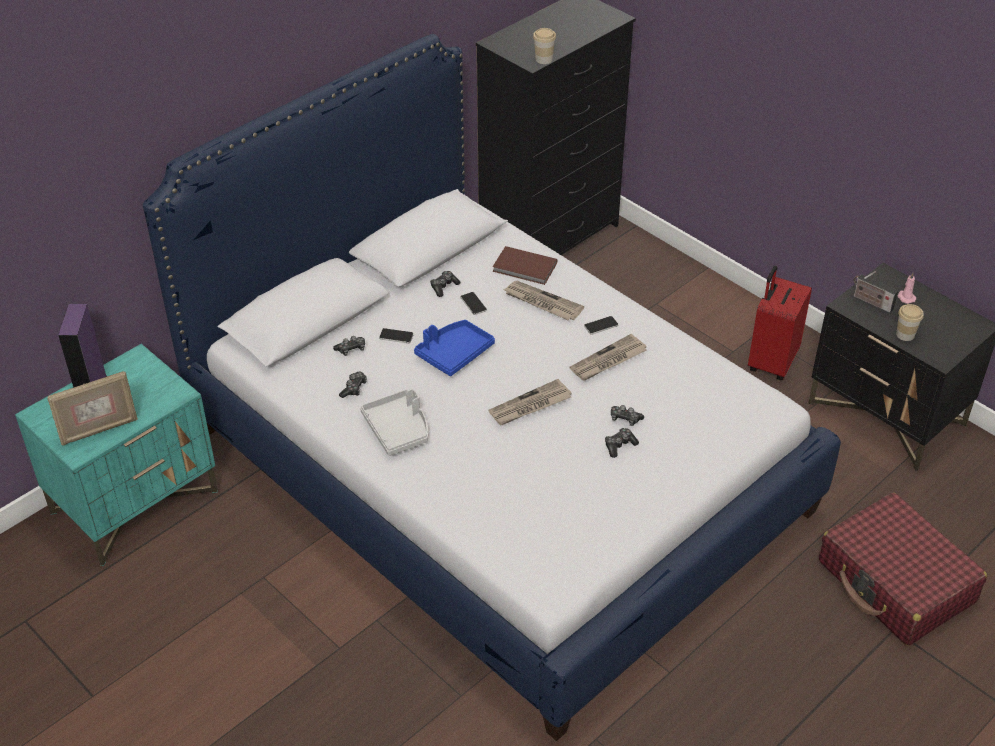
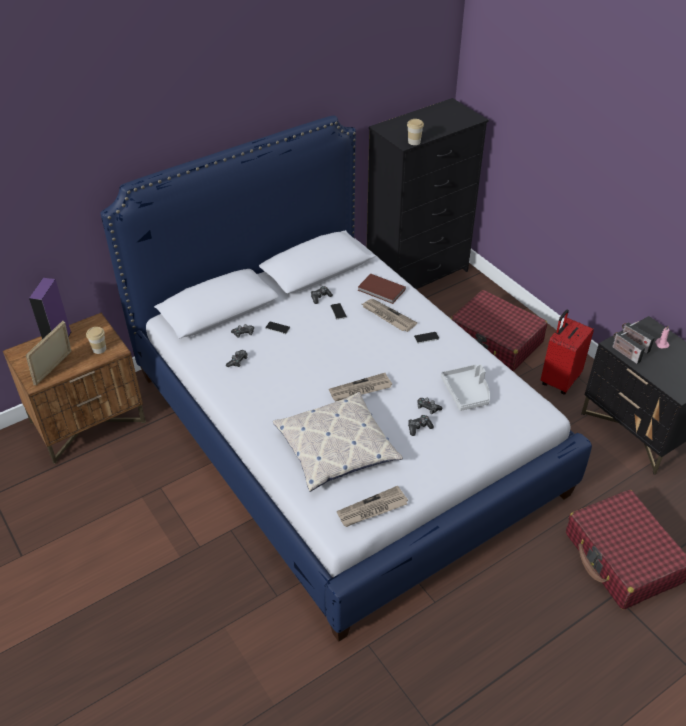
camera: 10 degrees right, 0 degrees up
(99, 430) = (54, 369): picture frame -> picture frame turned 135 degrees clockwise
(135, 501) = (88, 422): turquoise nightstand -> brown nightstand
(398, 429) = (261, 394): grey tray -> grey tray (467, 392)
(454, 353) = (315, 345): blue tray -> none
(518, 486) = (336, 448): none -> pillow
(608, 361) = (425, 364): newspaper -> newspaper (372, 509)
(676, 318) = (495, 341): none -> red suitcase
(862, 316) = (624, 353): none -> radio
(905, 334) = (655, 371): cup -> cup (99, 349)

